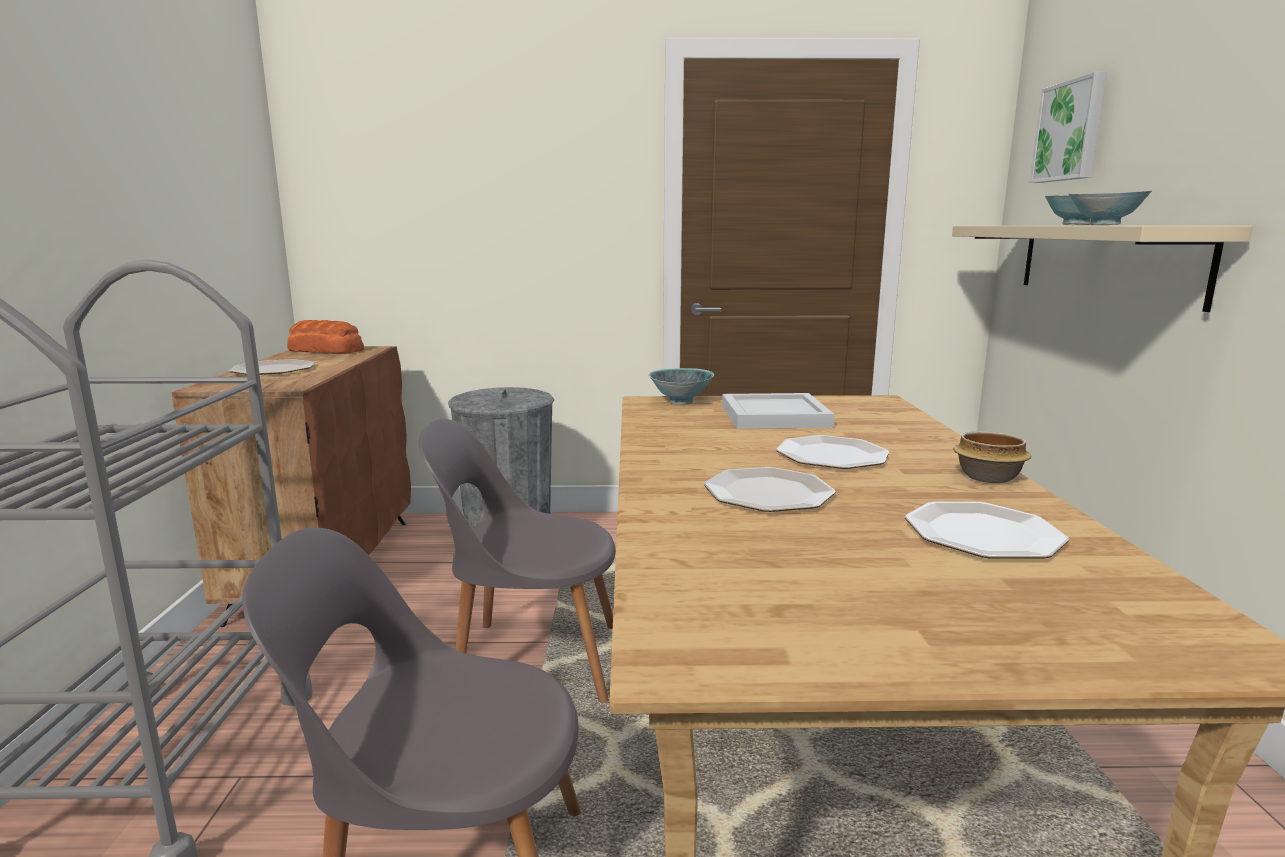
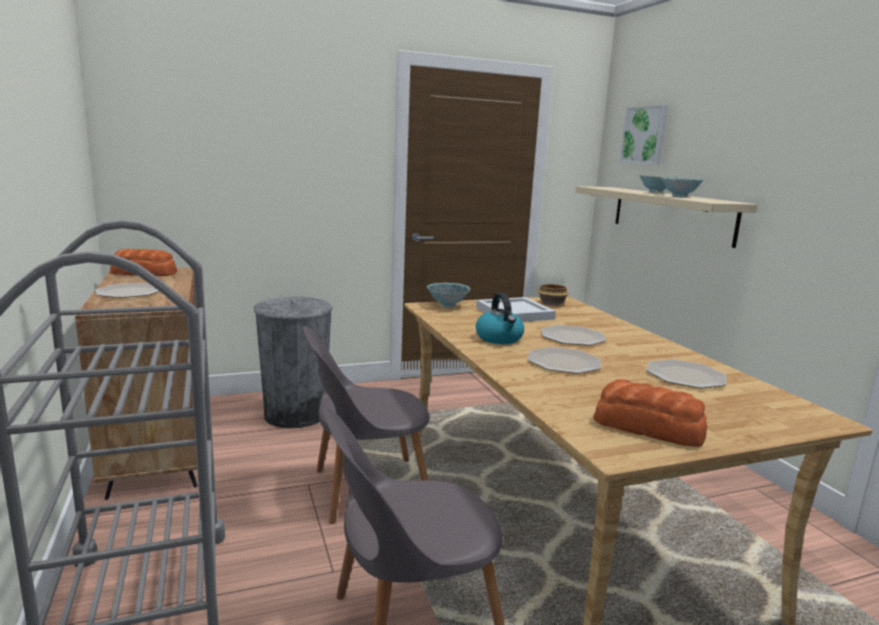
camera: 20 degrees left, 0 degrees up
(703, 450) = (499, 338): none -> kettle
(799, 621) = (649, 428): none -> bread
(987, 478) = (660, 345): bowl -> bowl (551, 304)

